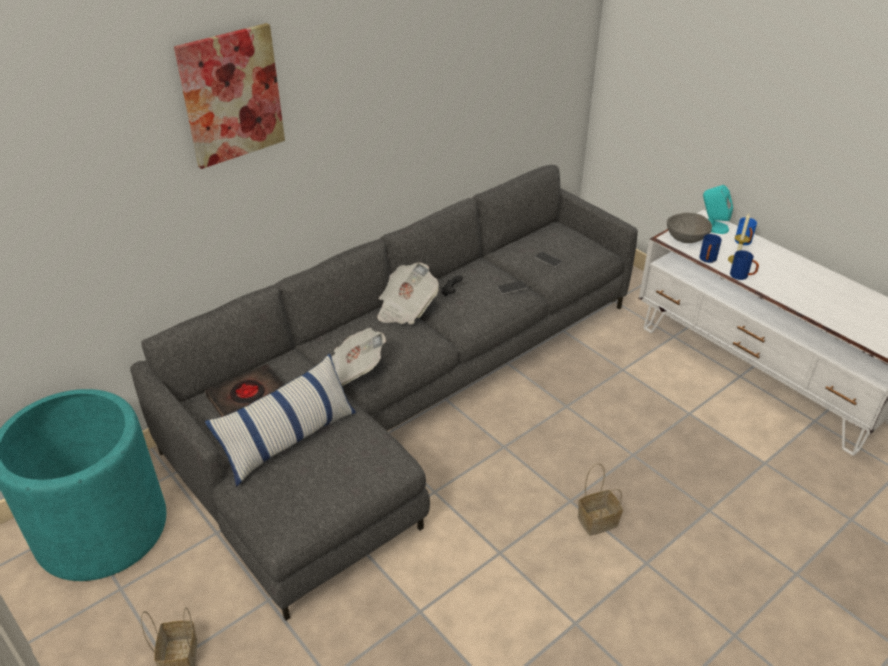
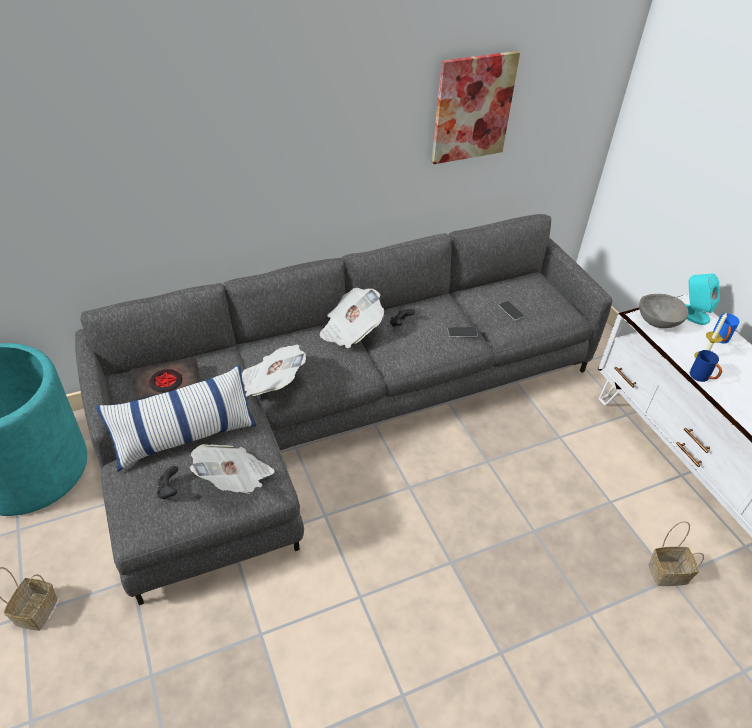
camera: 15 degrees right, 5 degrees up
(231, 96) = (191, 92): picture -> picture (472, 108)
(298, 489) = (169, 490): none -> black game controller
(358, 464) = (235, 480): none -> newspaper
(598, 520) = (470, 591): basket -> basket (668, 572)
(707, 260) = (670, 351): blue mug -> none

